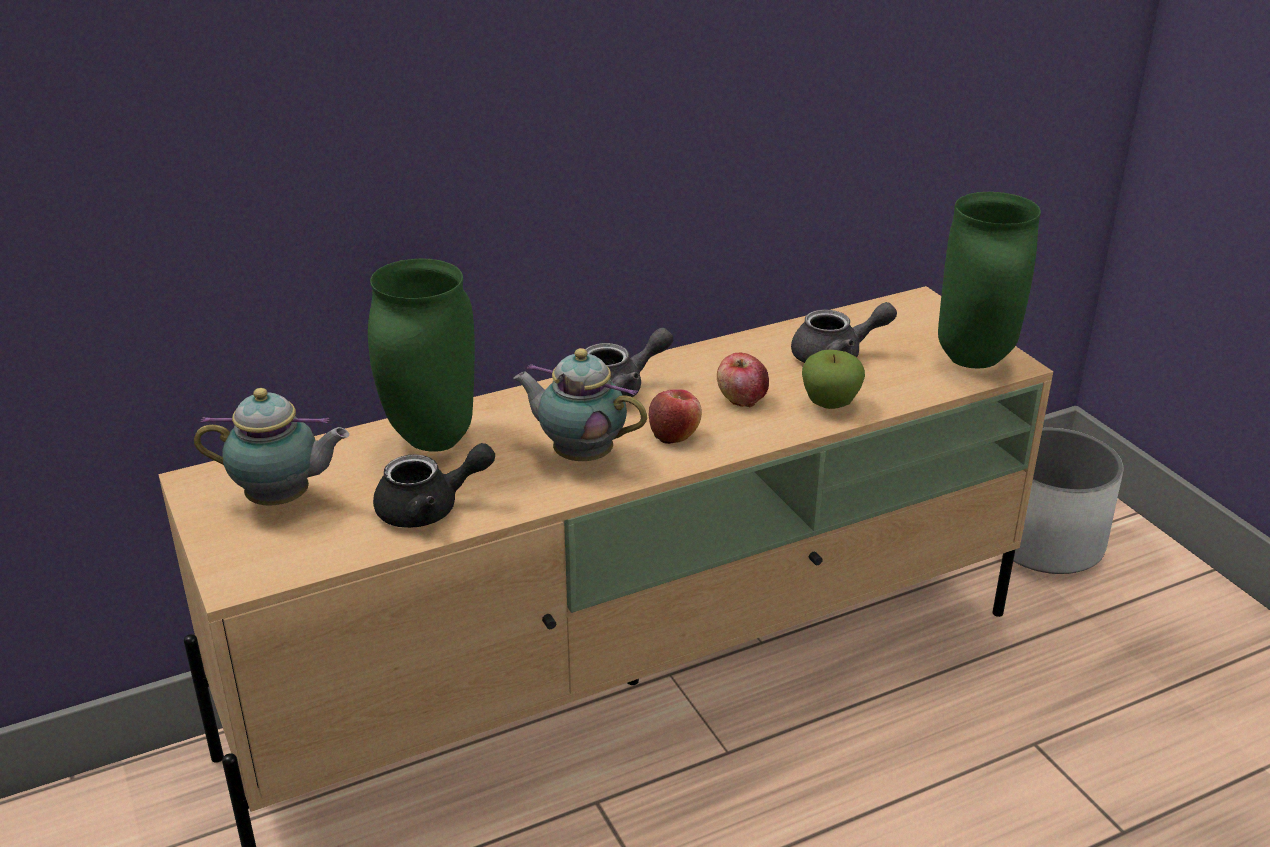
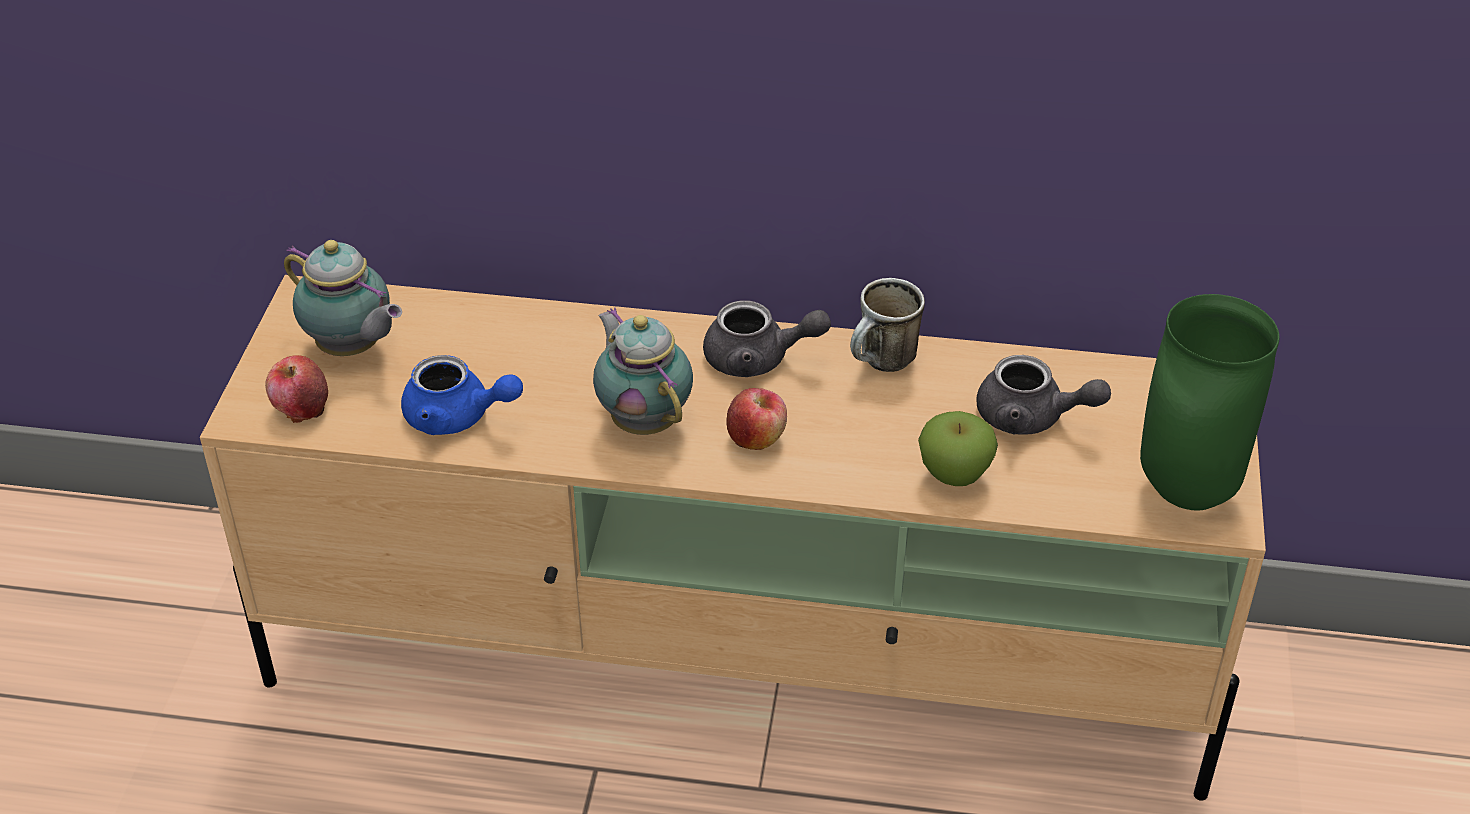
camera: 35 degrees right, 10 degrees up
(430, 509) = (458, 417): black teapot -> blue teapot
(434, 441) = (532, 343): green vase -> none
(707, 362) = (883, 364): none -> mug
(741, 398) = (869, 425): apple -> apple (301, 408)
(1046, 542) = (1354, 742): white planter -> none

